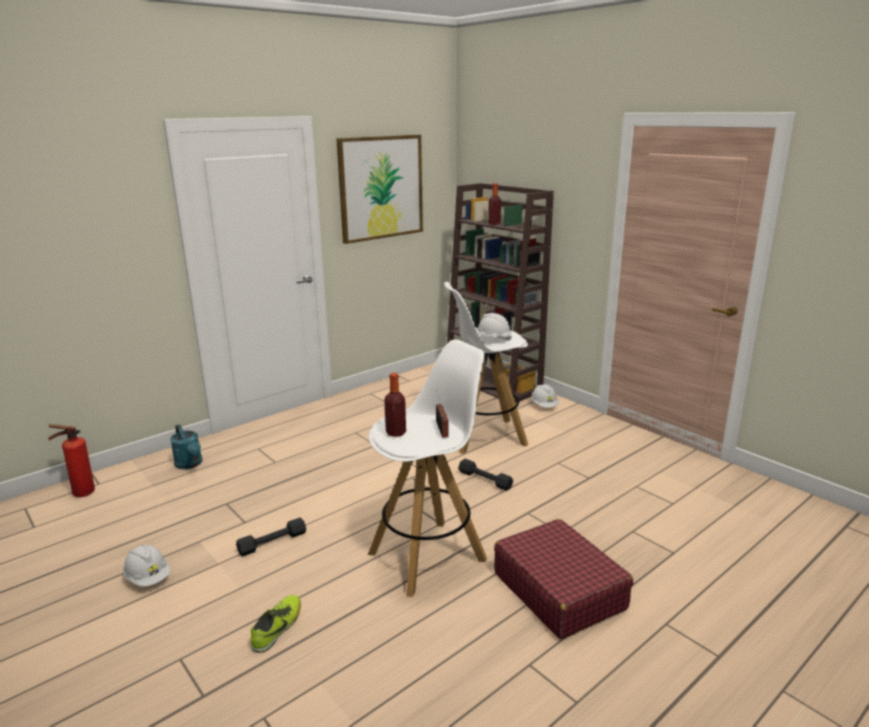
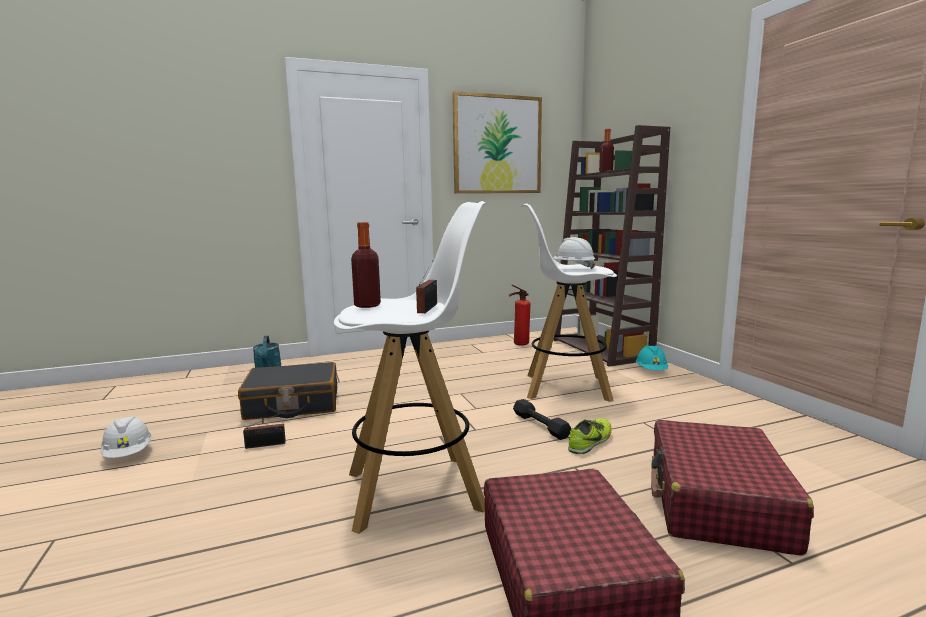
camera: 20 degrees right, 10 degrees down
(80, 494) = (164, 382): fire extinguisher -> fire extinguisher (519, 344)
(253, 496) = (293, 404): none -> black suitcase
(272, 542) = (268, 444): black dumbbell -> radio
(278, 628) = (180, 531): shoe -> shoe (590, 442)
(544, 406) = (651, 371): white hard hat -> turquoise hard hat
(625, 521) = (716, 502): none -> red suitcase

